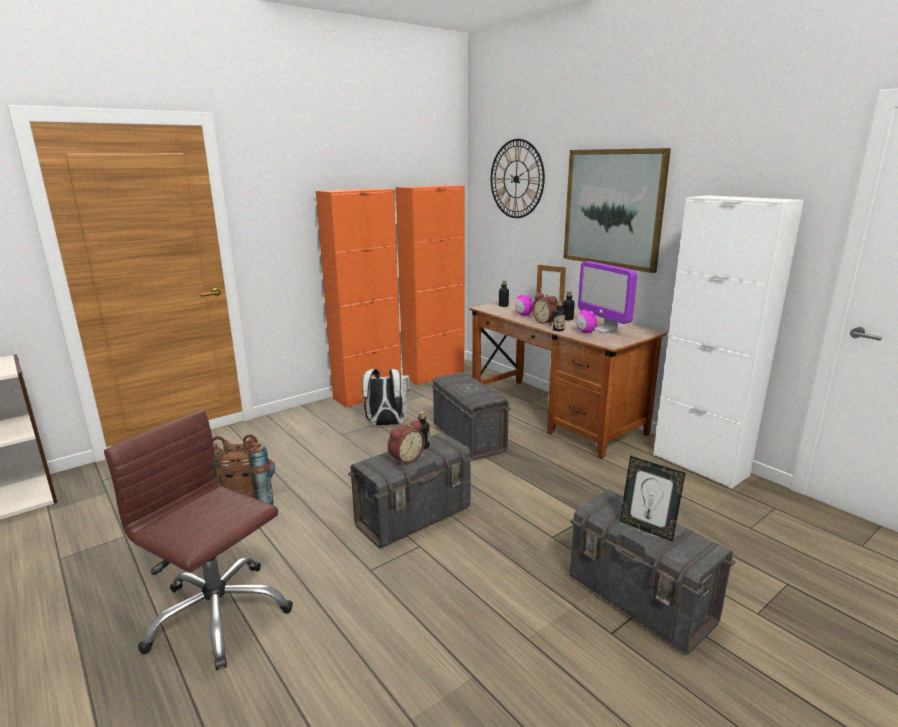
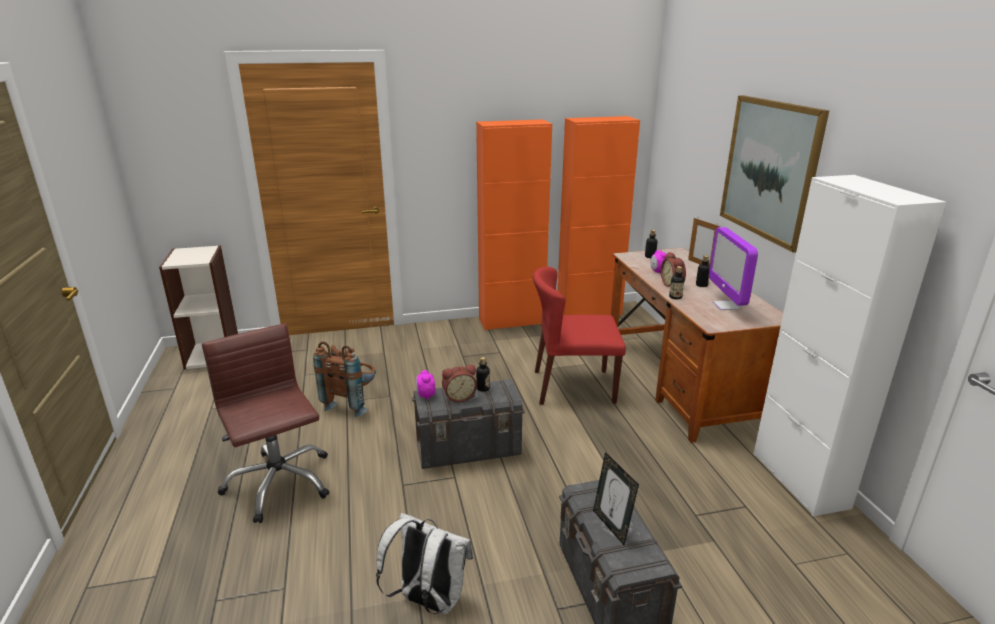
camera: 25 degrees right, 5 degrees up
(386, 424) = (507, 355): white backpack -> white backpack (428, 600)
(469, 438) = (573, 387): grey storage box -> red chair
(516, 179) = (693, 118): wall clock -> none
(585, 332) = (701, 305): alarm clock -> alarm clock (426, 396)

